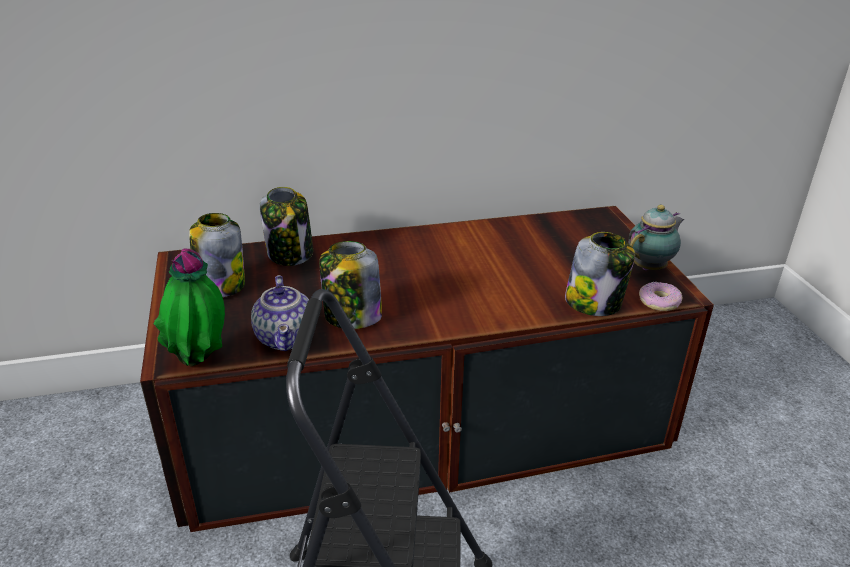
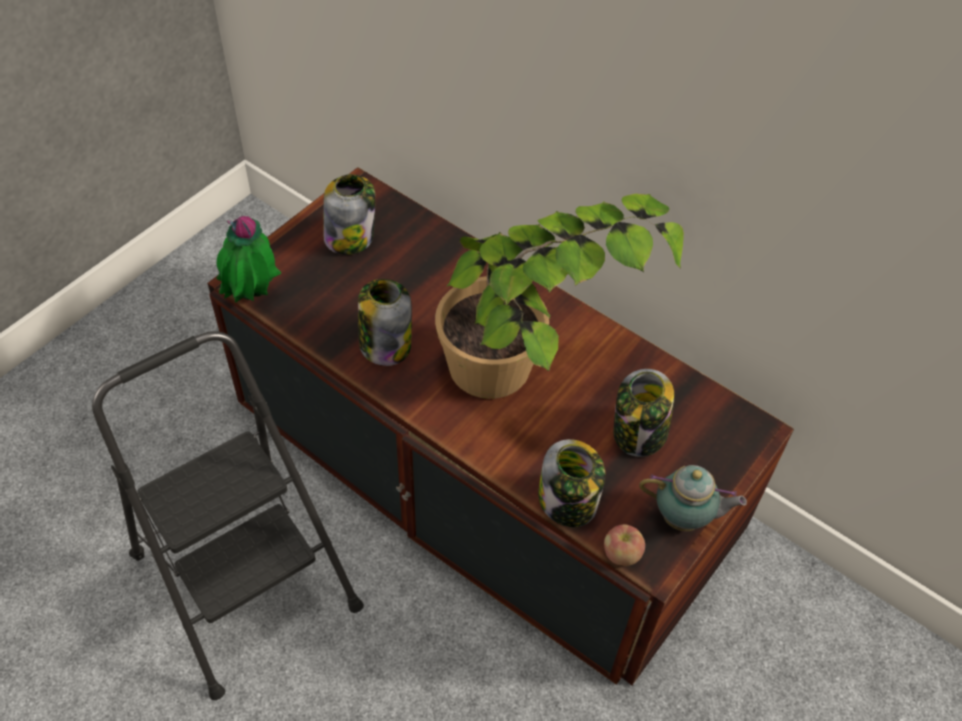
camera: 50 degrees right, 20 degrees up
(287, 338) = (321, 325): teapot -> none
(290, 254) = (434, 244): jar -> jar (639, 433)
(460, 265) = (534, 367): none -> potted plant
(659, 302) = (621, 554): donut -> apple

